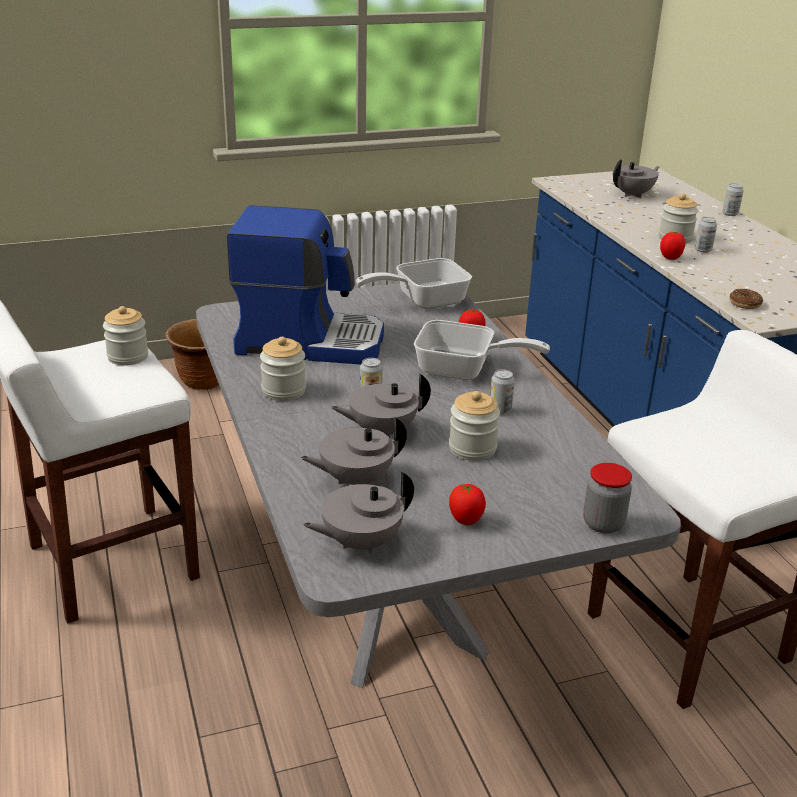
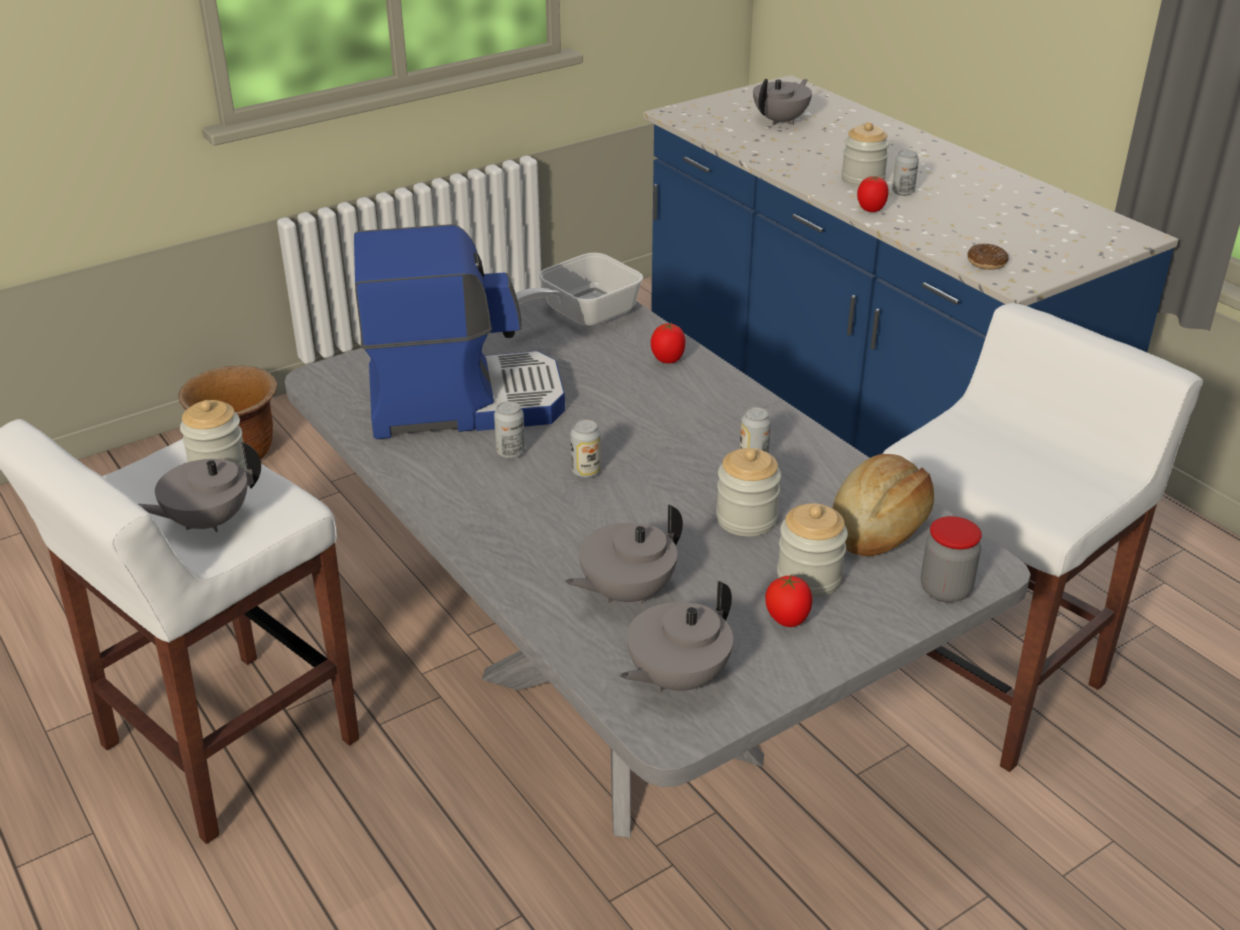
camera: 15 degrees left, 5 degrees up
(283, 391) = (468, 482): jar -> jar (809, 578)
(381, 431) = (623, 516): grey teapot -> grey teapot (207, 521)
(463, 370) = (681, 409): frying pan -> none
(573, 471) = (878, 526): none -> bread
(730, 214) = (909, 133): can -> can (510, 452)

